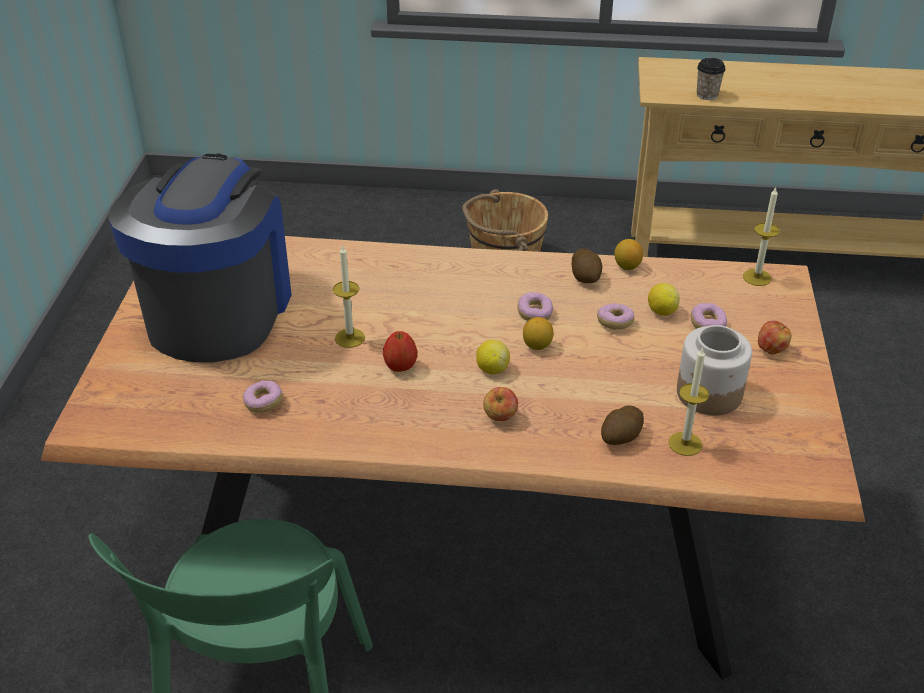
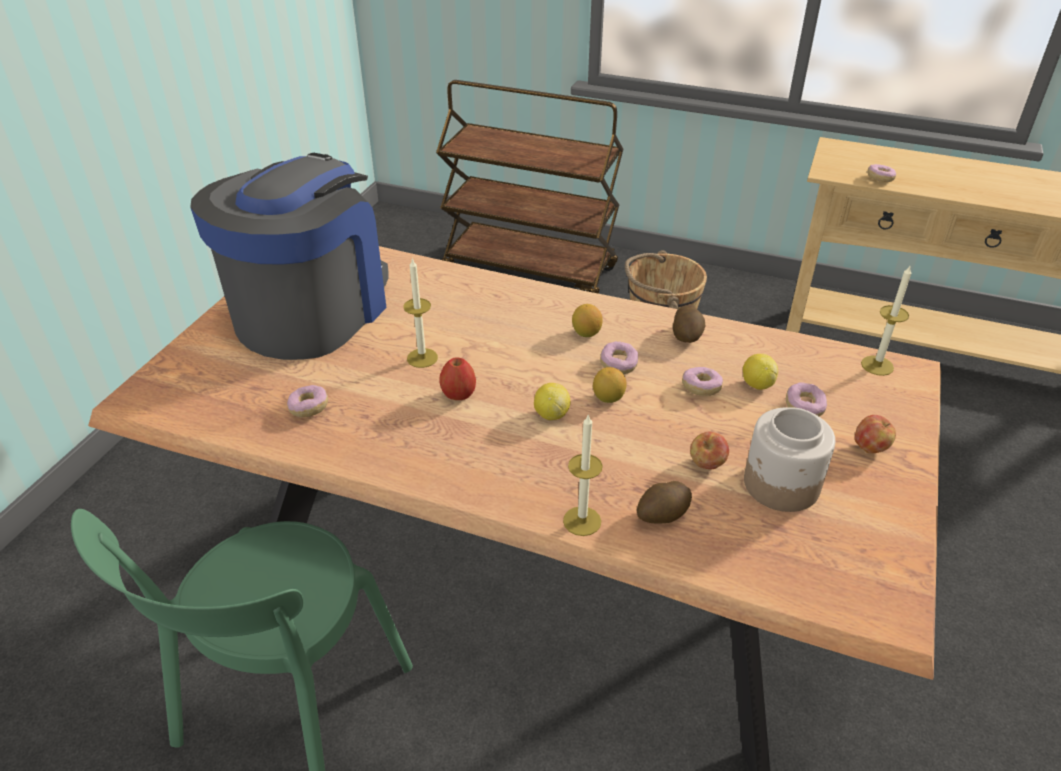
camera: 15 degrees right, 0 degrees up
(351, 229) = (530, 270): none -> brown cart
(500, 417) = (539, 467): apple -> apple (707, 464)
(627, 266) = (735, 332): lemon -> lemon (586, 333)
(685, 444) = (734, 537): candle -> candle (582, 521)
(707, 95) = (880, 179): cup -> donut

